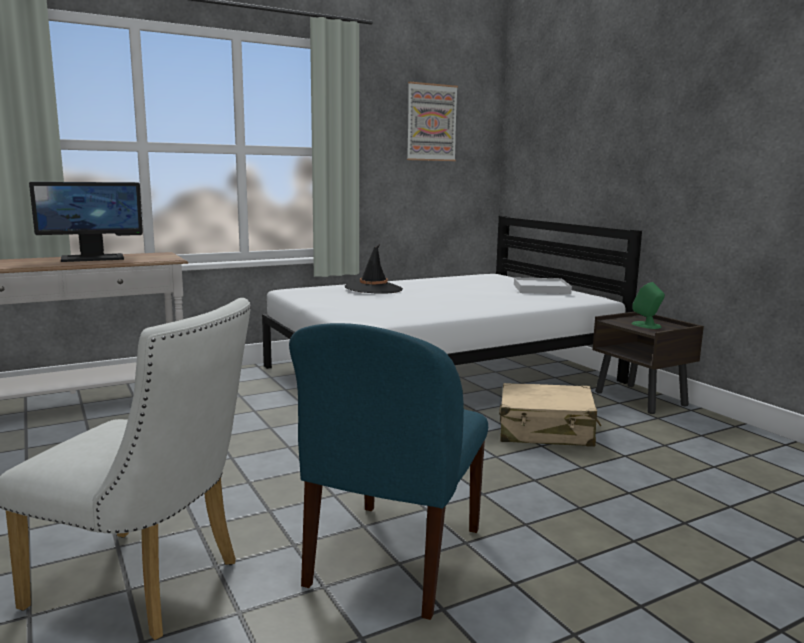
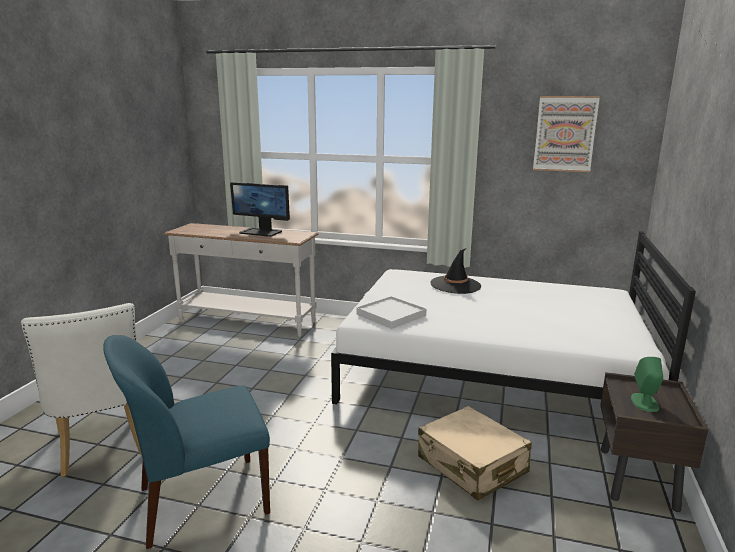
camera: 45 degrees right, 5 degrees up
(541, 289) = (602, 324): white tray -> white tray (391, 315)

